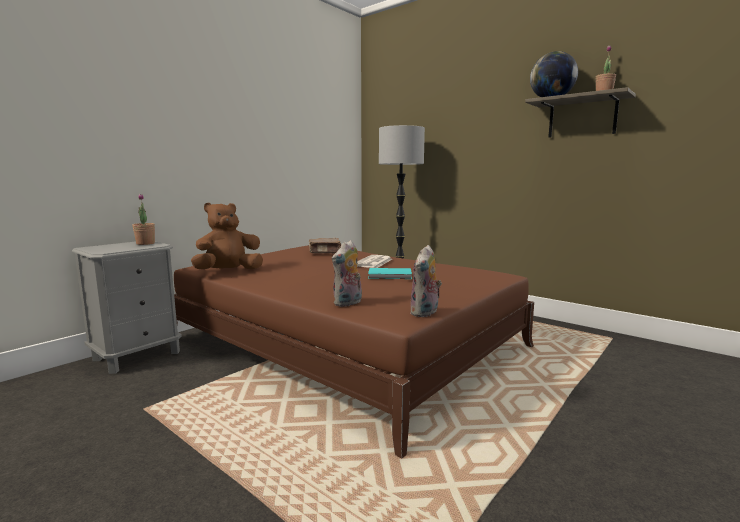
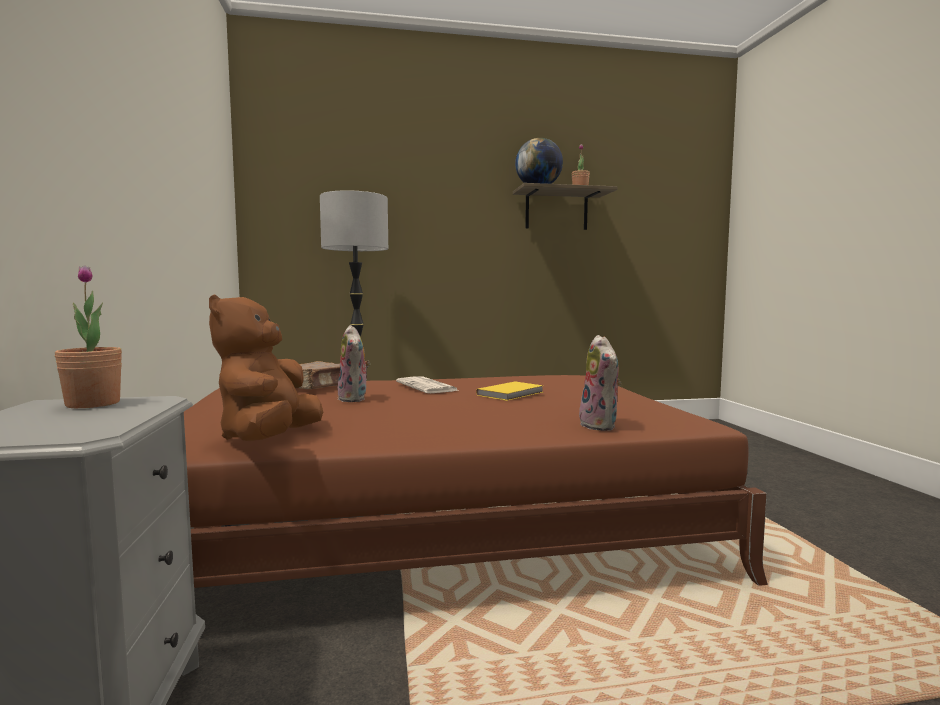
camera: 50 degrees left, 5 degrees down
(390, 275) = (512, 393): turquoise book -> yellow book
(425, 313) = (682, 414): plush toy -> plush toy (355, 399)

